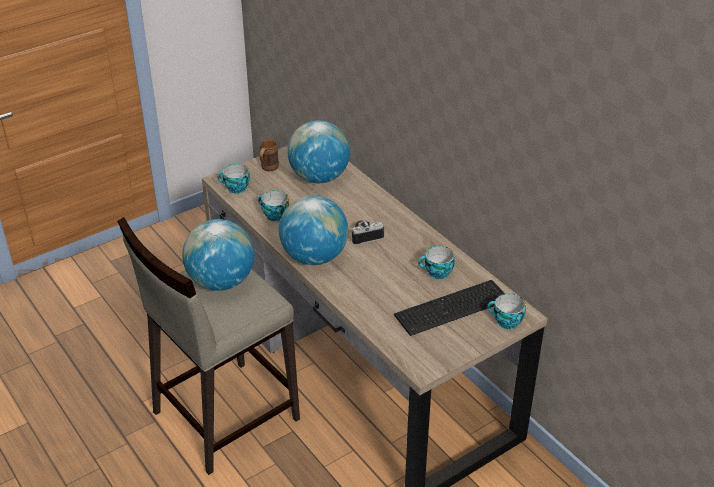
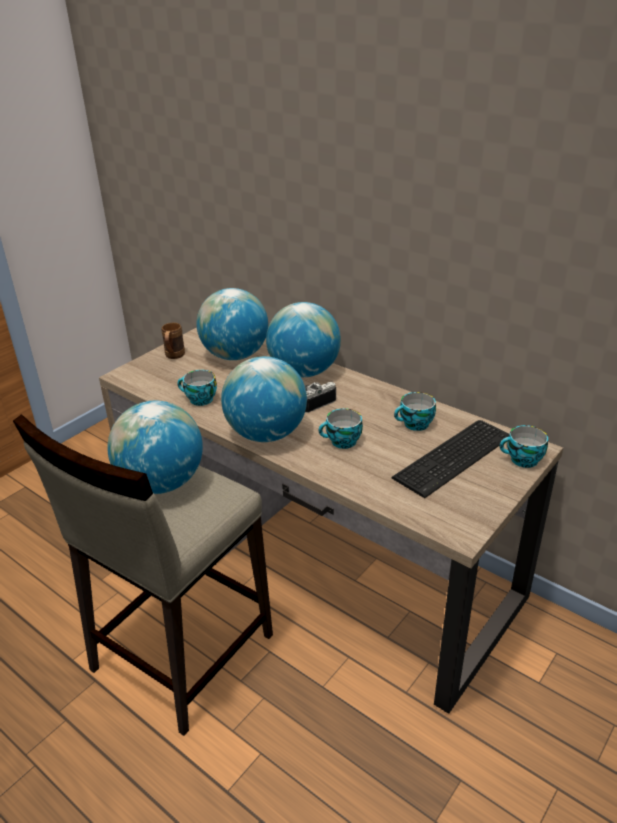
camera: 15 degrees left, 5 degrees down
(235, 188) = (143, 381): cup -> cup (342, 442)
(370, 205) = (304, 372): none -> globe

